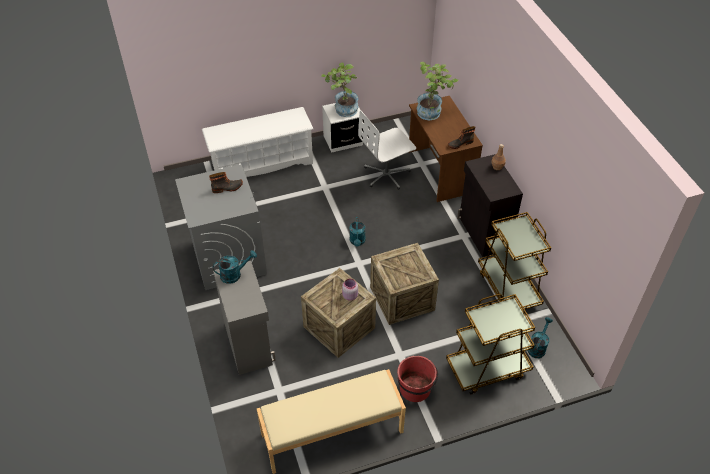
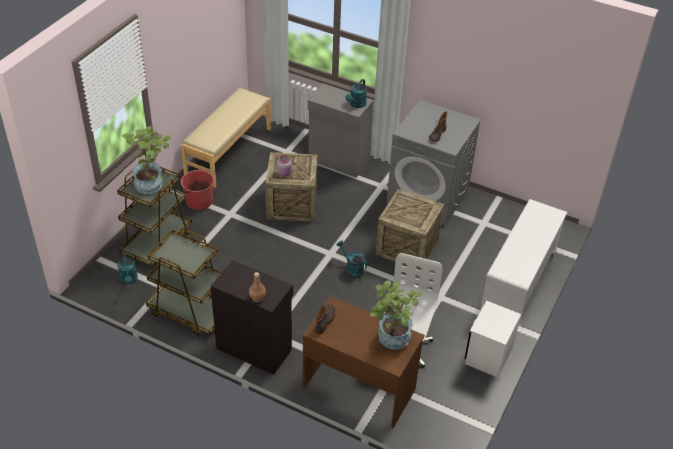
camera: 135 degrees right, 5 degrees down
(343, 110) = (496, 322): potted plant -> potted plant (152, 183)
(402, 298) = (268, 249): crate -> crate (407, 247)

